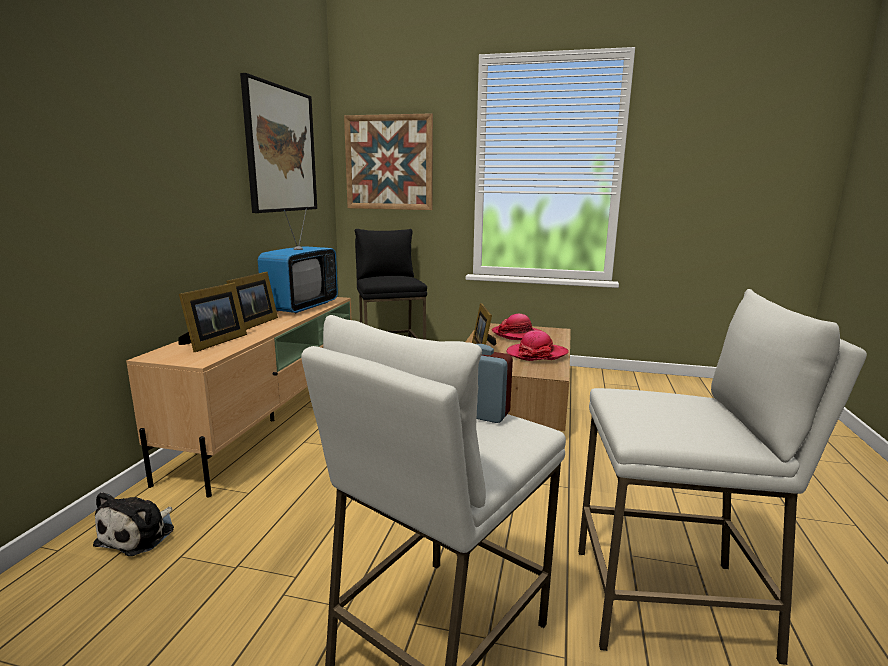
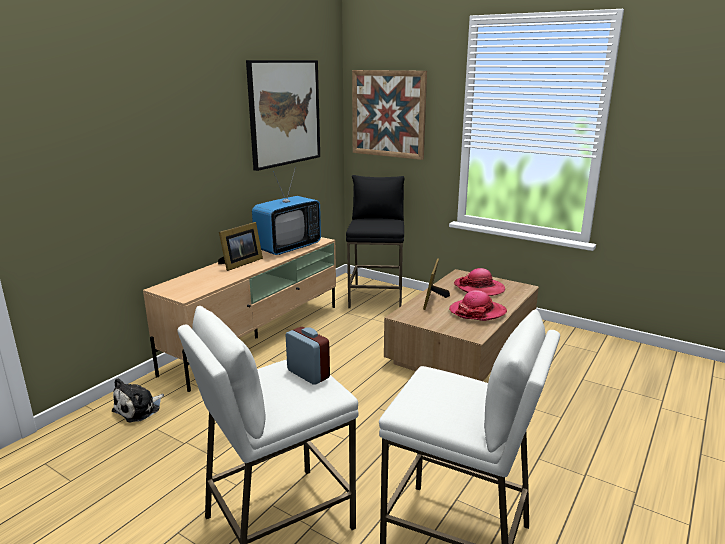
camera: 20 degrees right, 5 degrees up
(213, 342) = (203, 279): picture frame -> none

